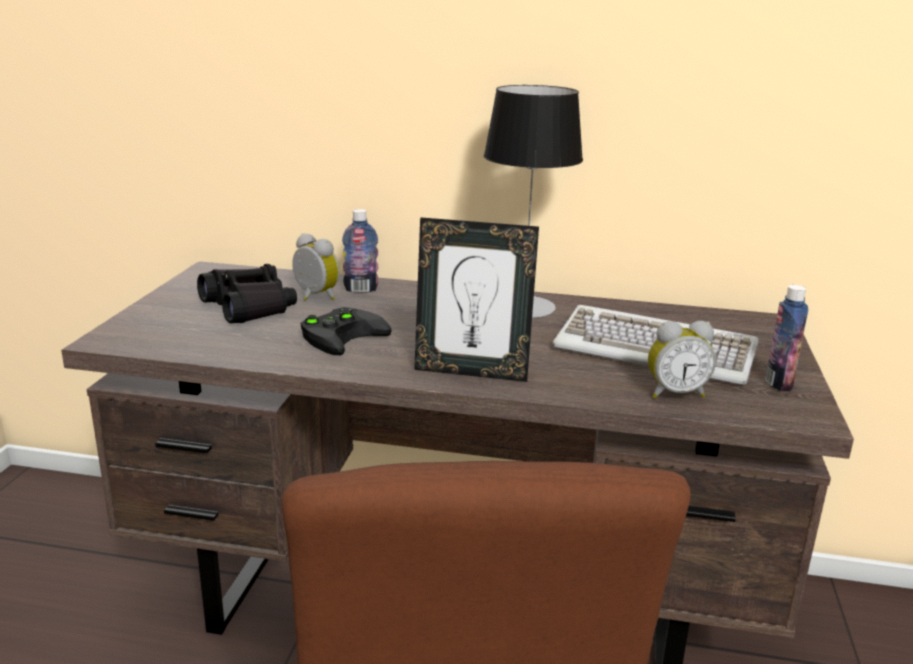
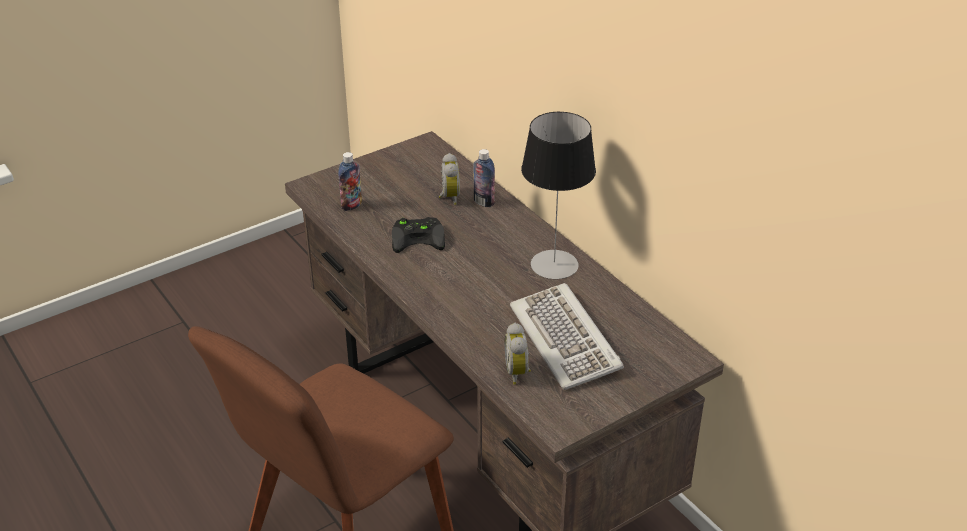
camera: 45 degrees right, 15 degrees up
(249, 307) = (403, 190): black binoculars -> none
(471, 371) = (441, 299): picture frame -> none
(675, 393) = (518, 372): alarm clock -> alarm clock turned 45 degrees clockwise
(778, 383) = (590, 400): bottle -> bottle (351, 205)

